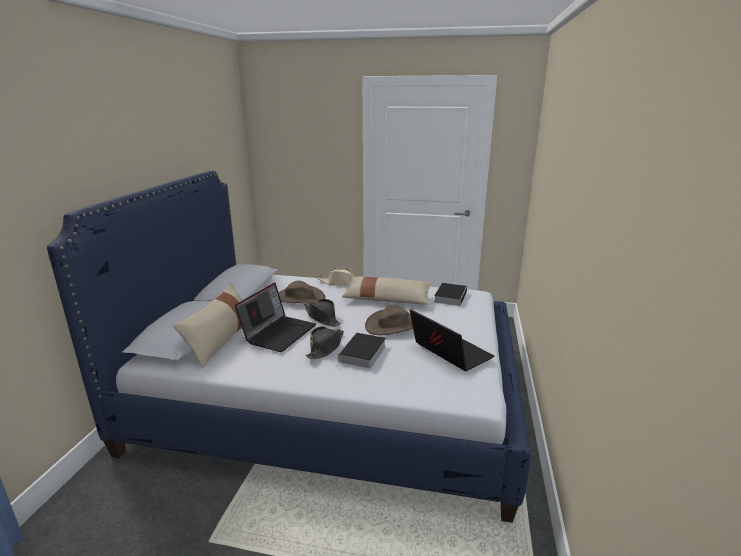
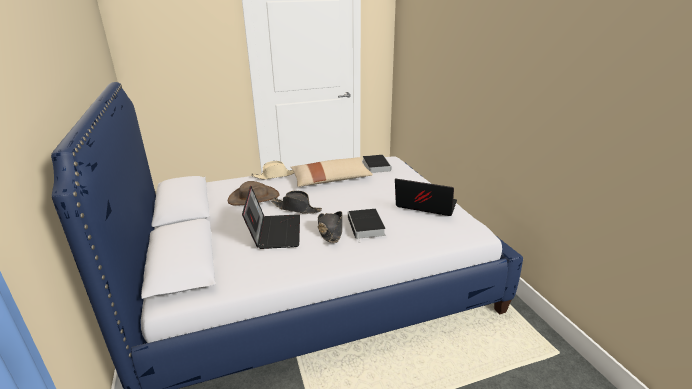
camera: 30 degrees left, 5 degrees up
(220, 340) = (225, 255): beige pillow -> none
(393, 325) = (361, 198): brown hat -> none

